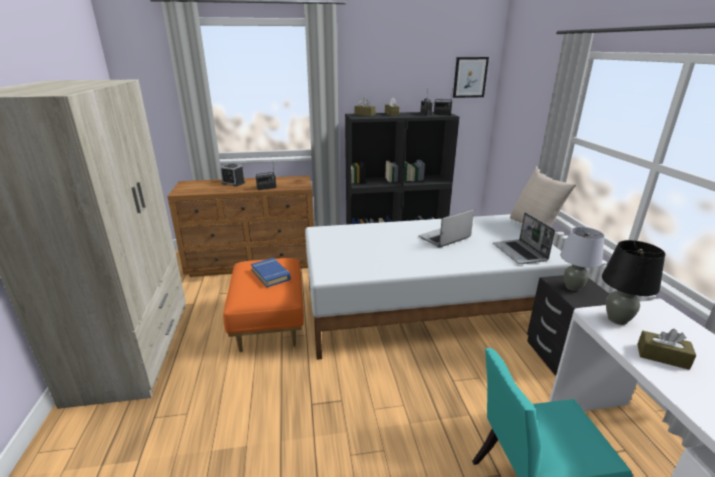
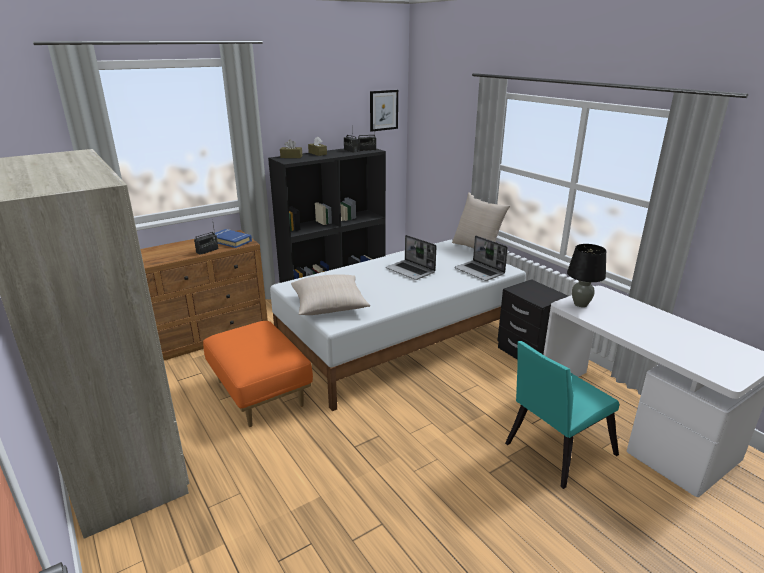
camera: 25 degrees left, 0 degrees up
(233, 183) = (160, 251): alarm clock -> none
(271, 275) = (259, 340): blue book -> blue book (231, 241)
(338, 256) = (329, 305): none -> beige pillow
(444, 238) = (411, 271): laptop -> laptop turned 75 degrees counterclockwise
(573, 287) = (530, 291): grey table lamp -> none
(662, 356) = (617, 320): brown tissue box -> none

